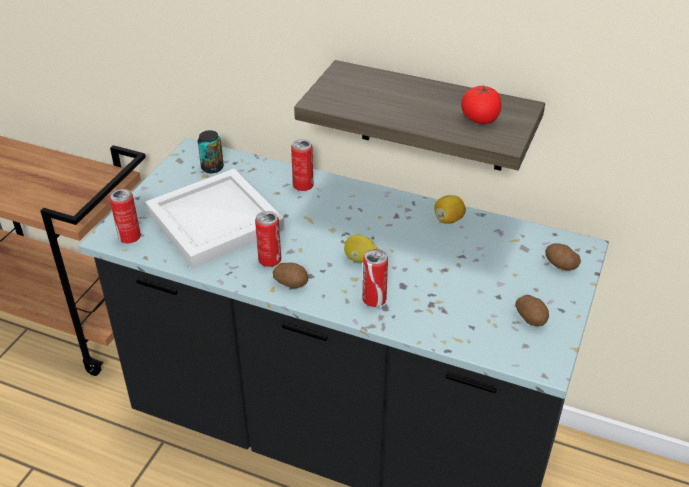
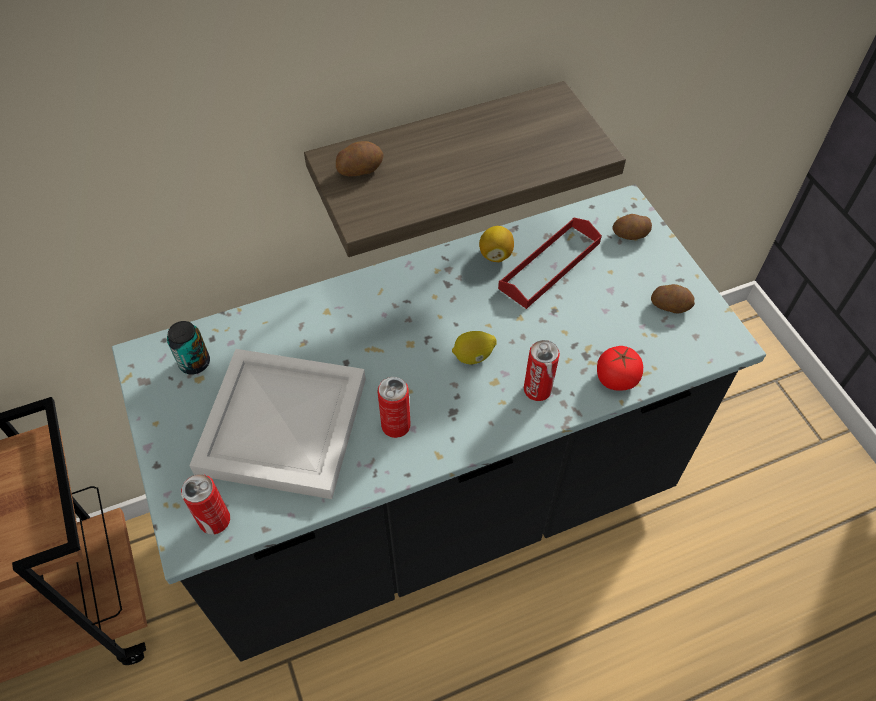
camera: 45 degrees left, 15 degrees up
(291, 282) = (446, 433): potato -> potato (359, 169)
(303, 186) = (320, 314): can -> none
(476, 246) = (550, 265): none -> red tray
(480, 119) = (540, 137): tomato -> tomato (616, 379)

